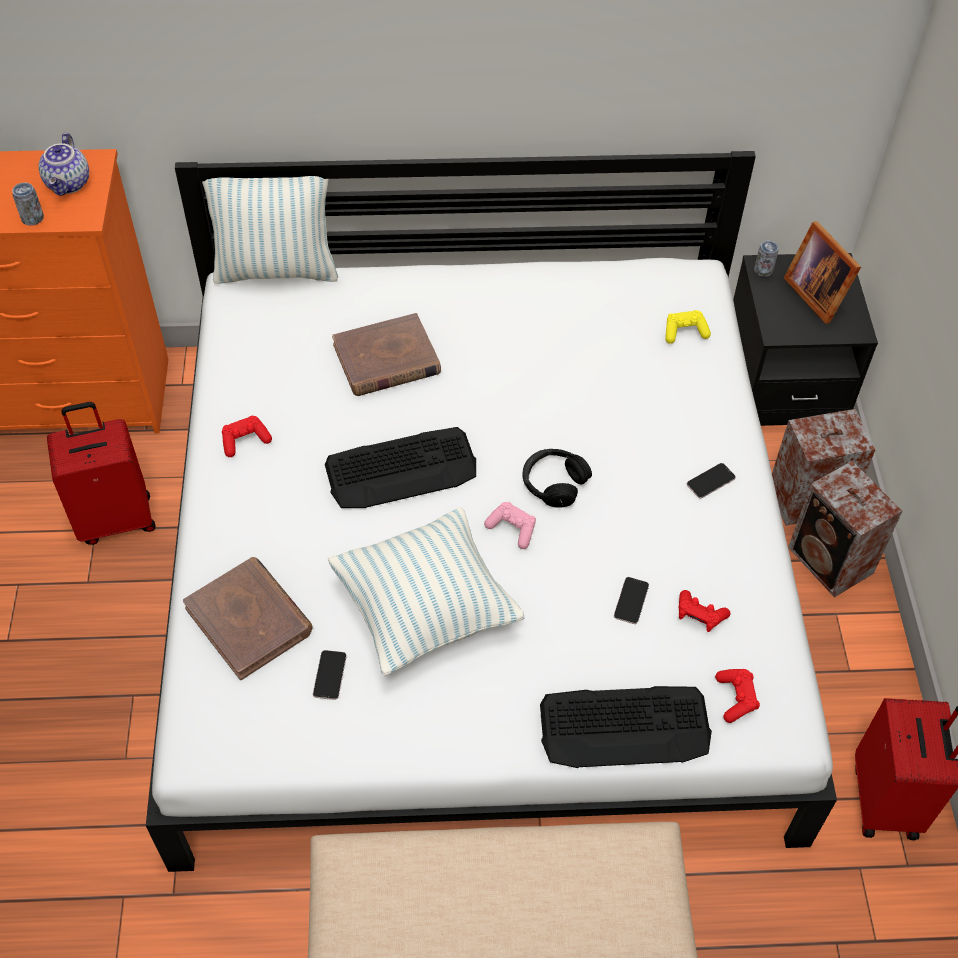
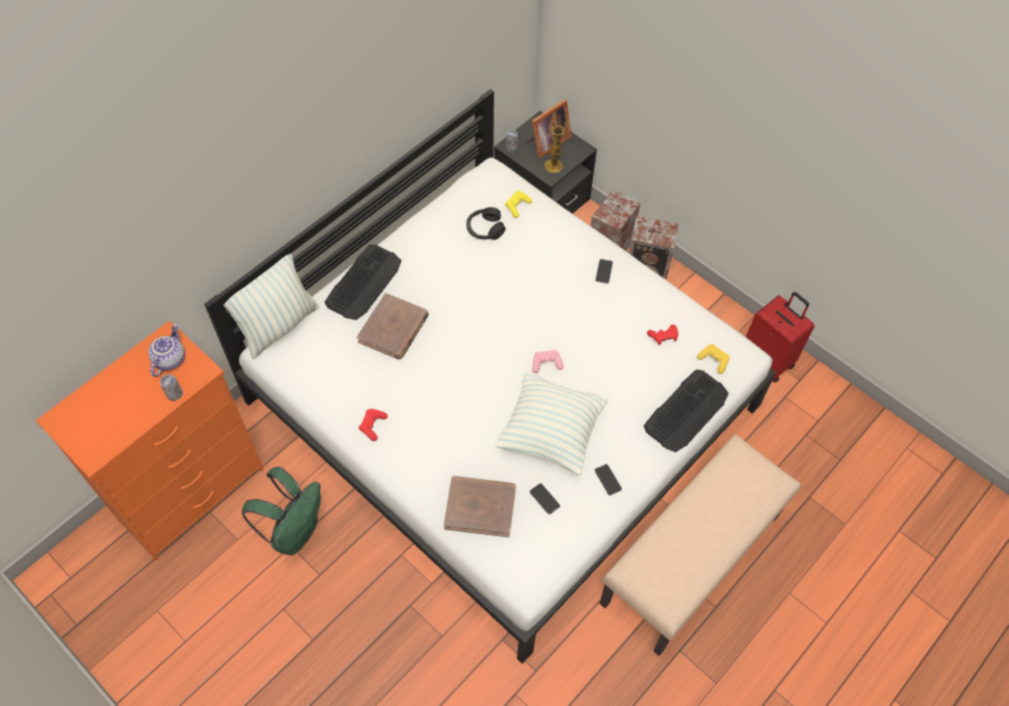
camera: 45 degrees left, 5 degrees up
(69, 184) = (169, 359): teapot -> teapot turned 120 degrees counterclockwise
(116, 518) = (294, 531): red suitcase -> green backpack
(402, 469) = (465, 377): keyboard -> keyboard (364, 282)
(554, 483) = (540, 327): black headphones -> black headphones (485, 229)
(631, 601) = (630, 354): phone -> phone (608, 480)
(736, 698) = (713, 361): red game controller -> yellow game controller
(794, 324) = (553, 166): none -> vase
(816, 293) = (546, 143): picture frame -> picture frame turned 60 degrees counterclockwise

